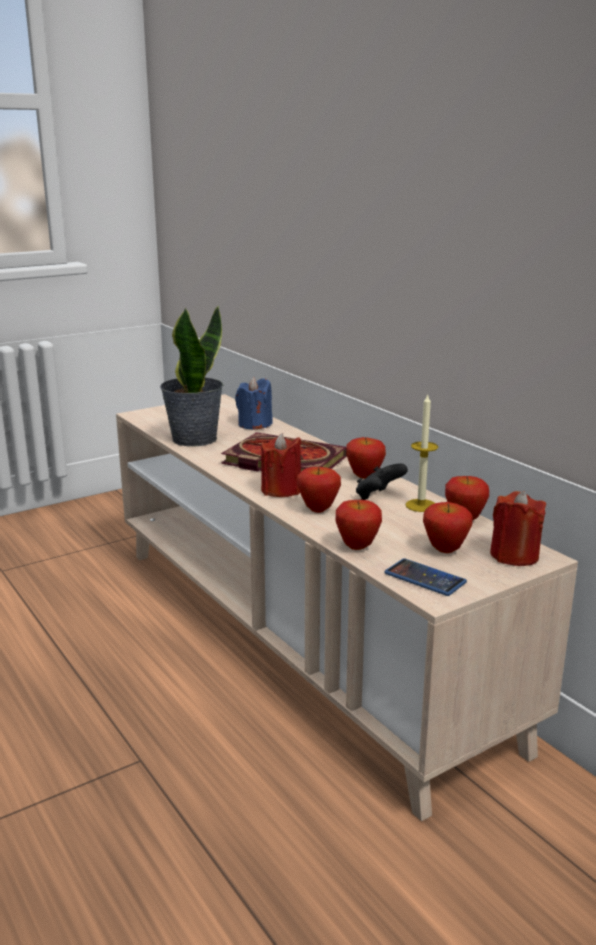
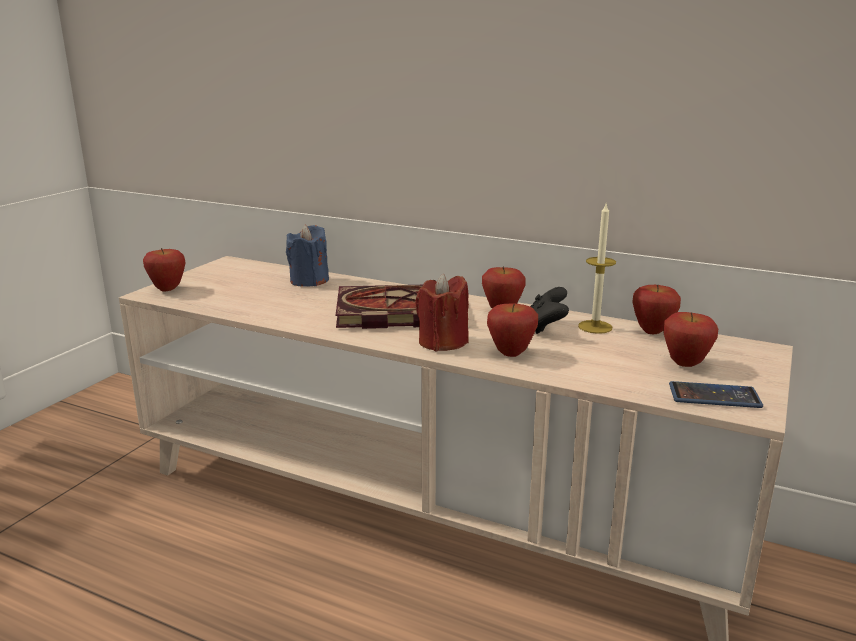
camera: 30 degrees left, 0 degrees up
(193, 439) = (261, 308): potted plant -> none
(357, 547) = (608, 382): apple -> apple (168, 289)
(514, 555) = (743, 354): red candle -> none

